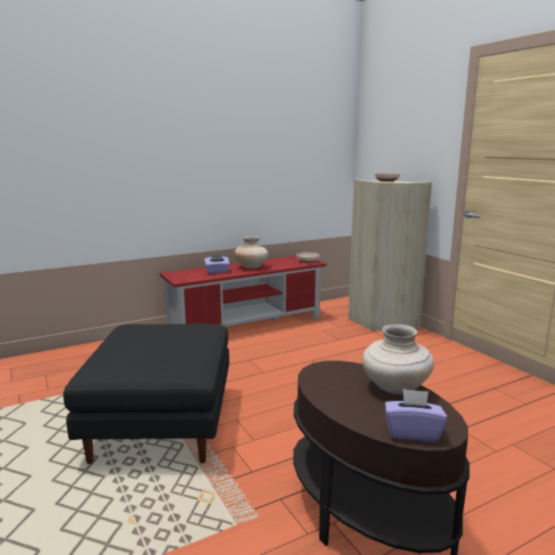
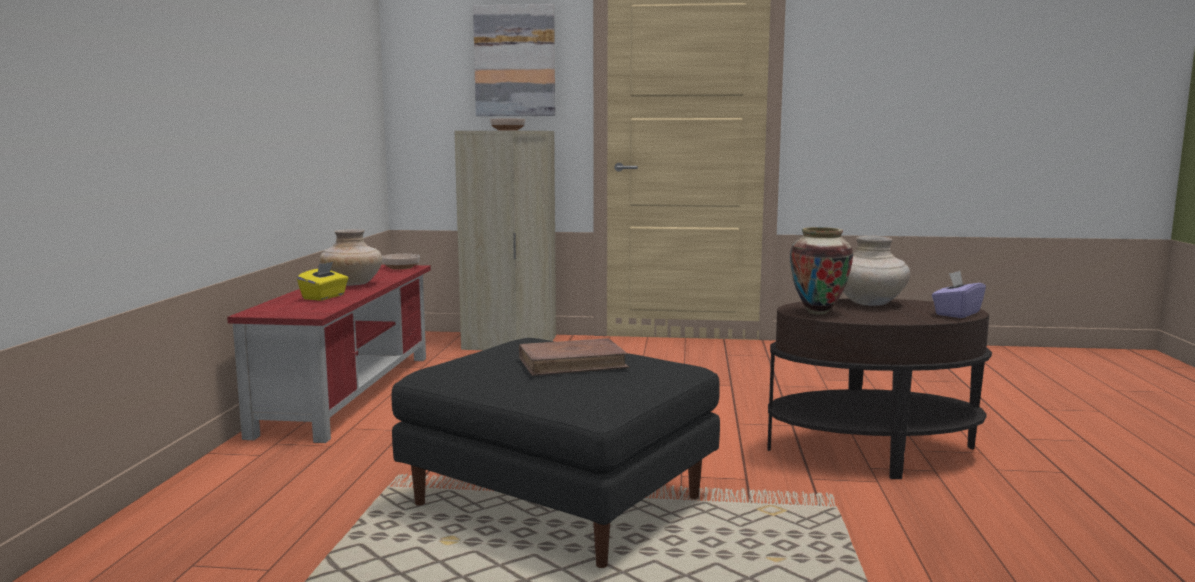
camera: 55 degrees left, 5 degrees down
(152, 347) = (573, 363): none -> brown book
(217, 271) = (324, 297): purple tissue box -> yellow tissue box
(324, 376) = (818, 312): none -> vase
(417, 129) = (515, 61): none -> picture

